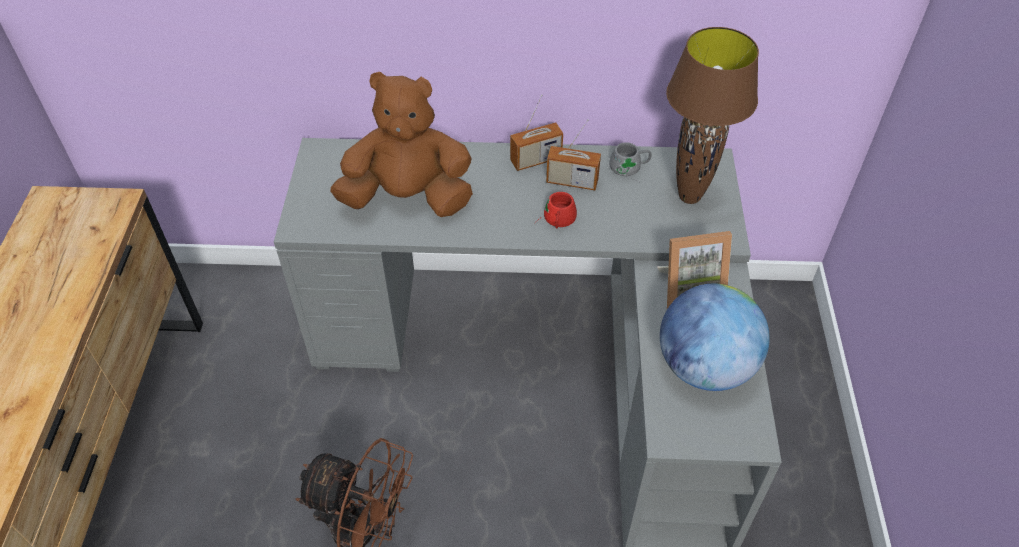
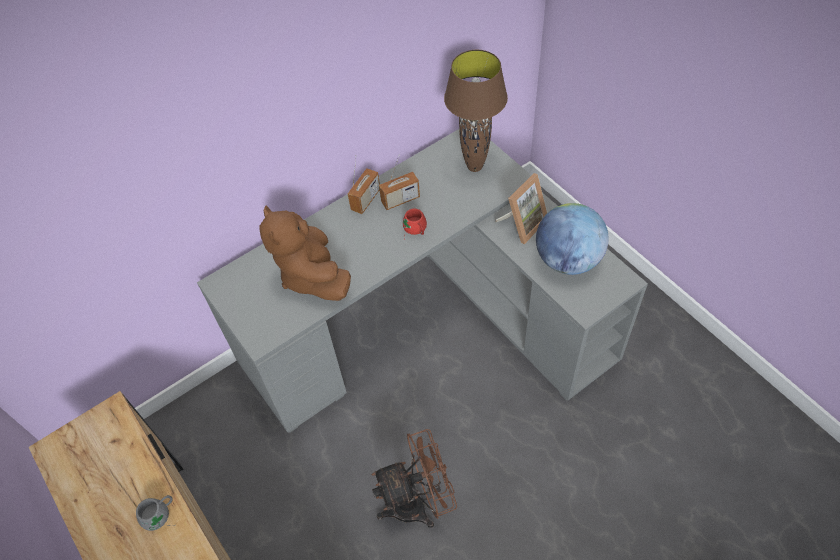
camera: 35 degrees left, 5 degrees up
(408, 198) = (312, 275): brown plush toy -> brown plush toy turned 75 degrees counterclockwise
(629, 169) = (425, 171): grey mug -> grey mug (160, 516)

